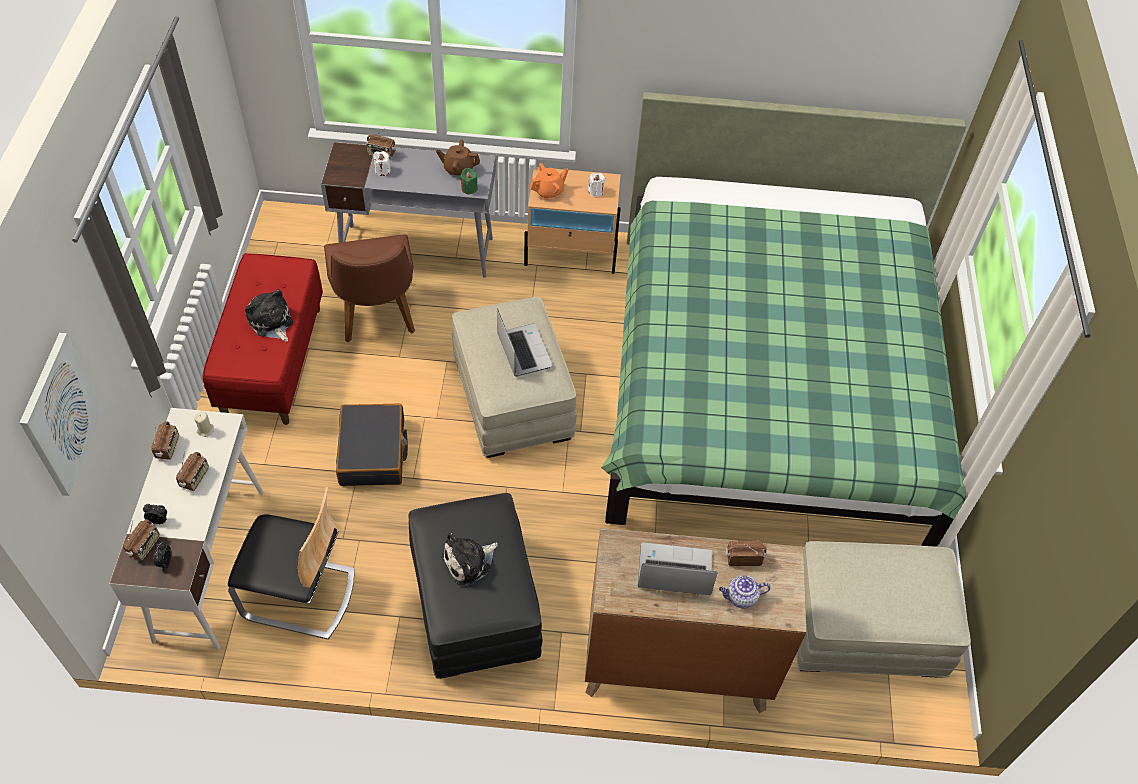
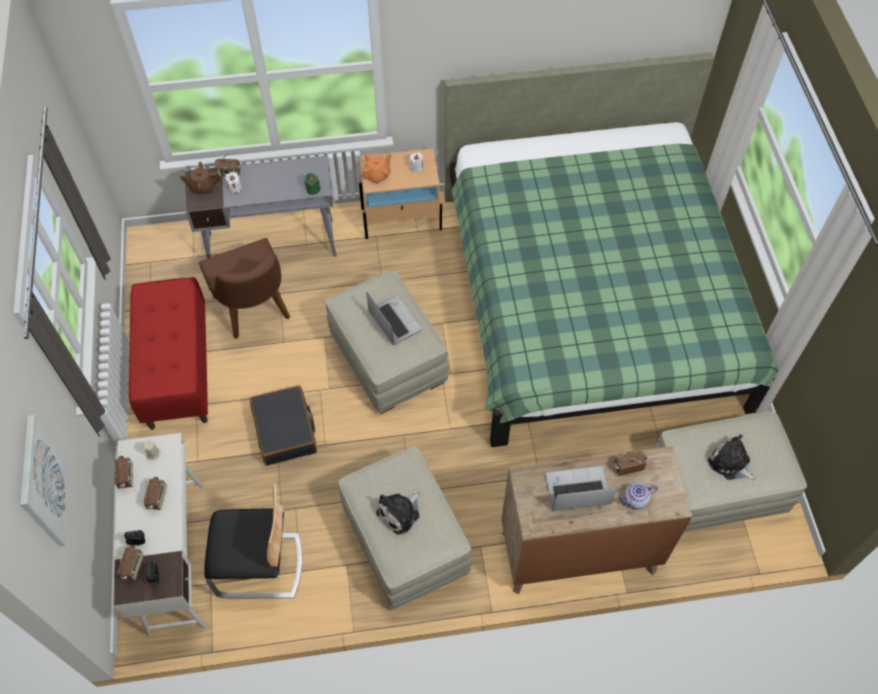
camera: 10 degrees left, 5 degrees up
(271, 322) = (174, 341): plush toy -> plush toy (730, 463)
(458, 169) = (299, 173): brown teapot -> brown teapot (203, 187)
(475, 605) = (406, 540): black ottoman -> beige ottoman

